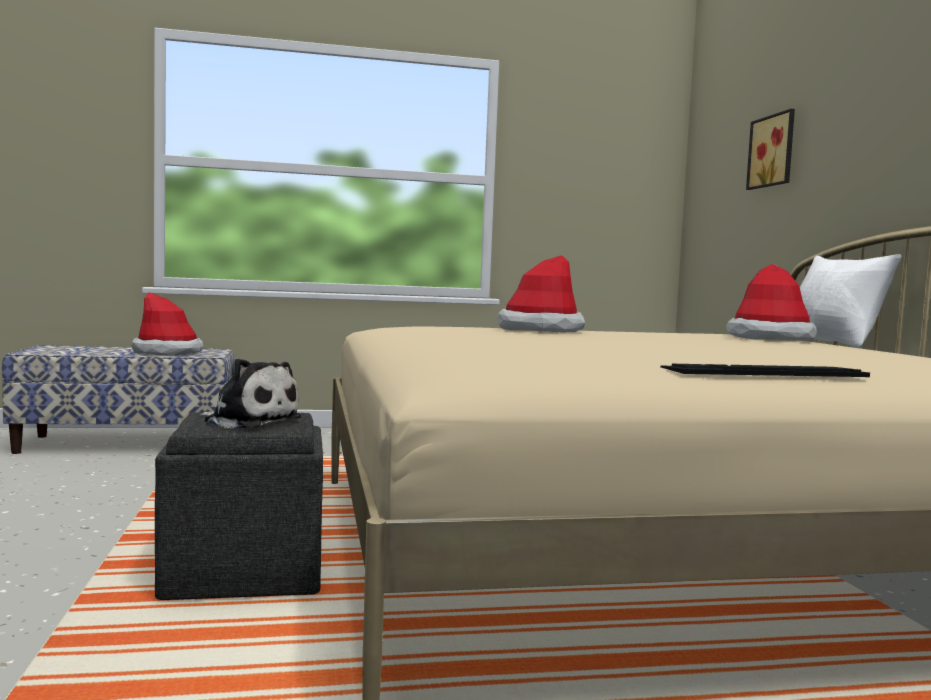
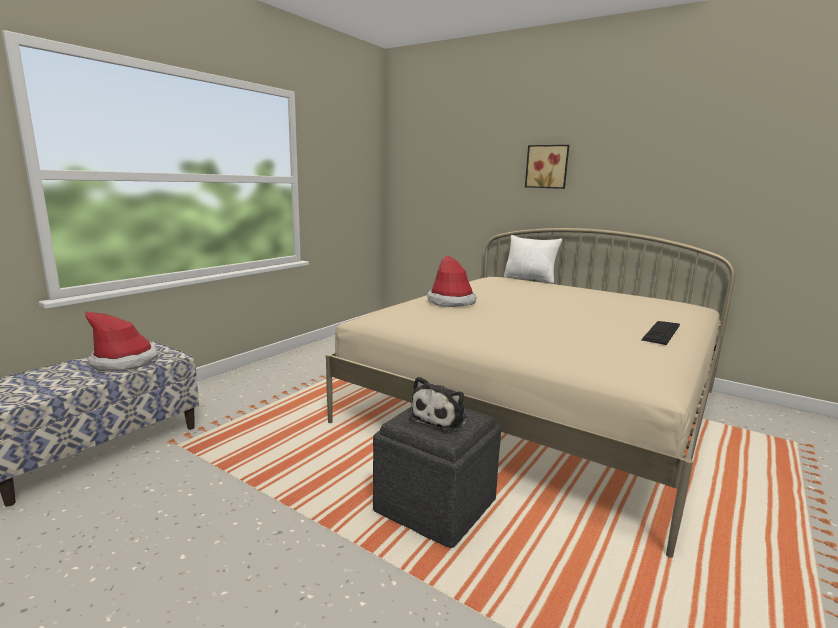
camera: 45 degrees left, 10 degrees up
(249, 421) = (441, 418): plush toy -> plush toy turned 135 degrees clockwise
(770, 338) = (522, 284): hat -> none
(774, 151) = (466, 172): picture -> picture (547, 166)

